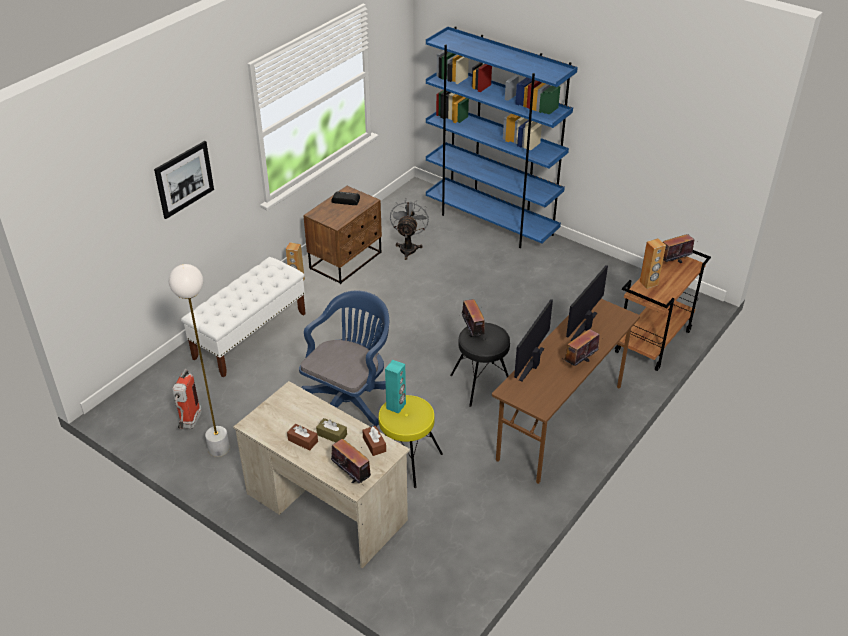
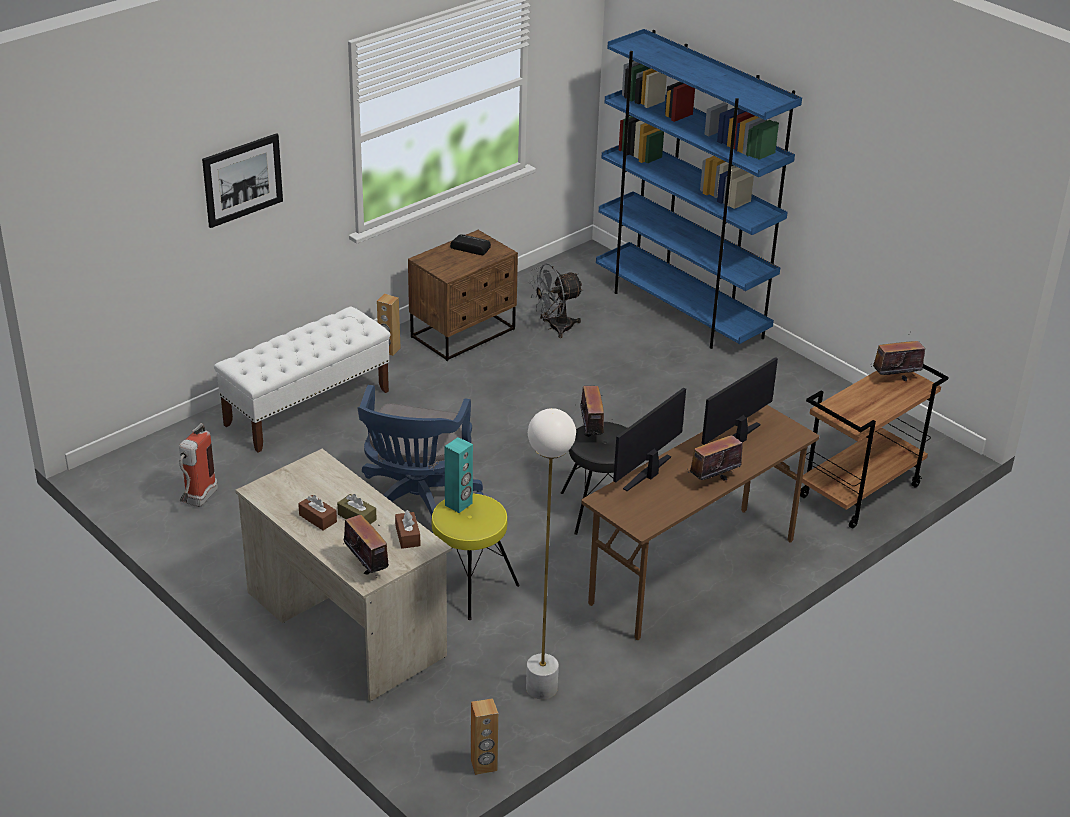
camera: 10 degrees right, 5 degrees down
(219, 448) = (227, 535): white floor lamp -> white floor lamp (541, 688)
(350, 401) = (415, 504): blue office chair -> blue office chair turned 150 degrees clockwise
(408, 247) = (555, 328): grey fan -> grey fan turned 135 degrees counterclockwise
(649, 283) = (850, 400): brown speaker -> brown speaker (484, 765)

